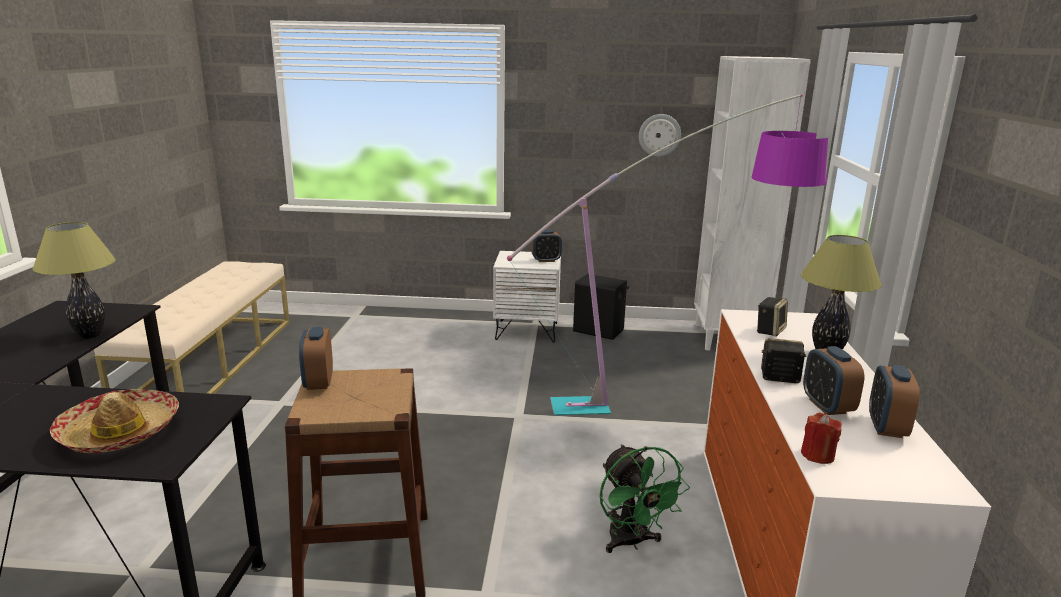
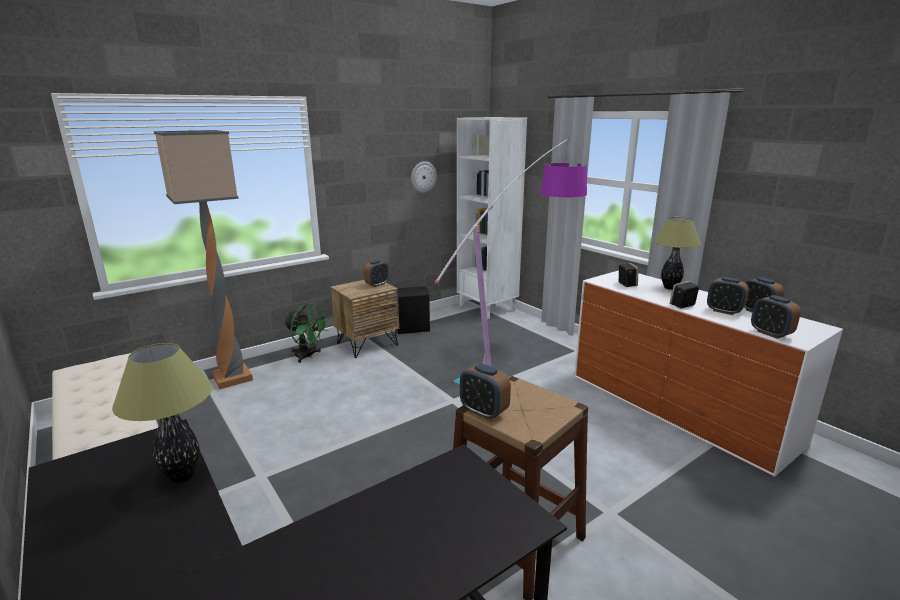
camera: 40 degrees left, 0 degrees up
(120, 432) = (443, 525): hat -> none
(376, 320) = (234, 378): none -> floor lamp
(527, 331) = (367, 344): white nightstand -> brown nightstand
(631, 542) = (620, 440): green fan -> green fan (308, 356)
(817, 455) = (770, 333): red candle -> alarm clock

